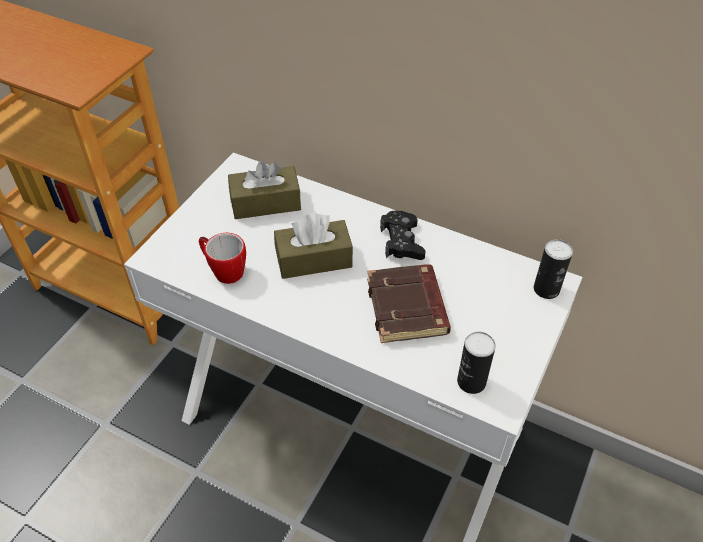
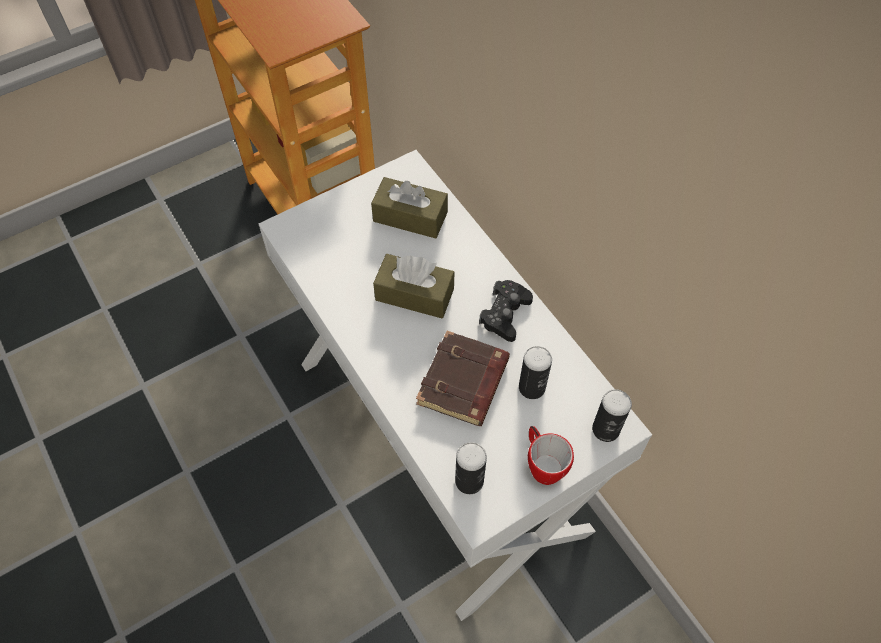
camera: 30 degrees right, 10 degrees up
(224, 270) = (333, 268): mug -> mug (542, 464)
(465, 286) = (532, 387): none -> can

